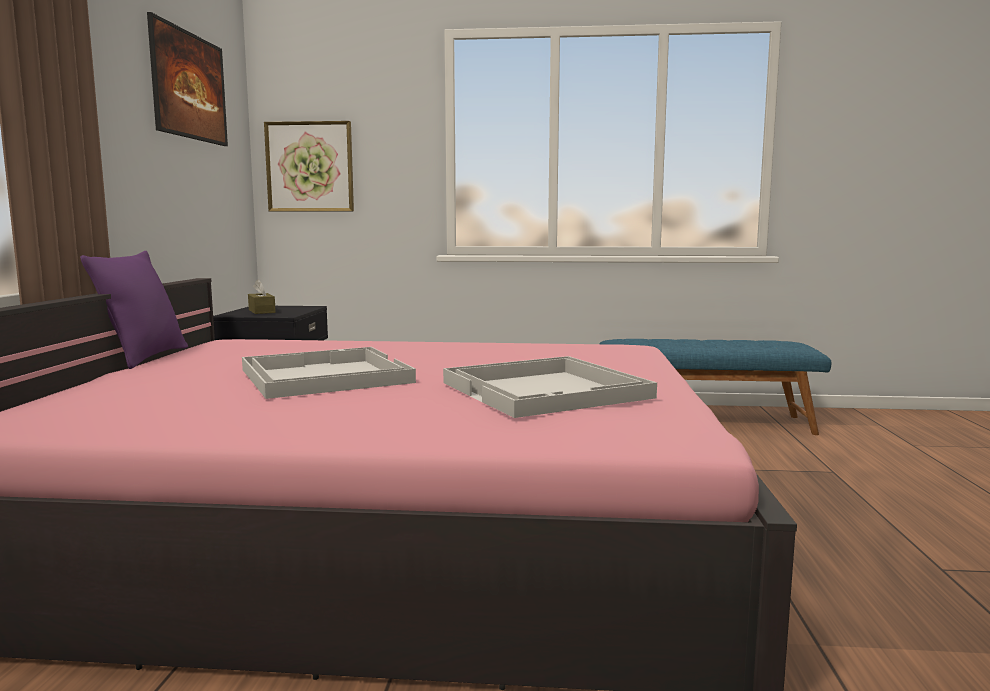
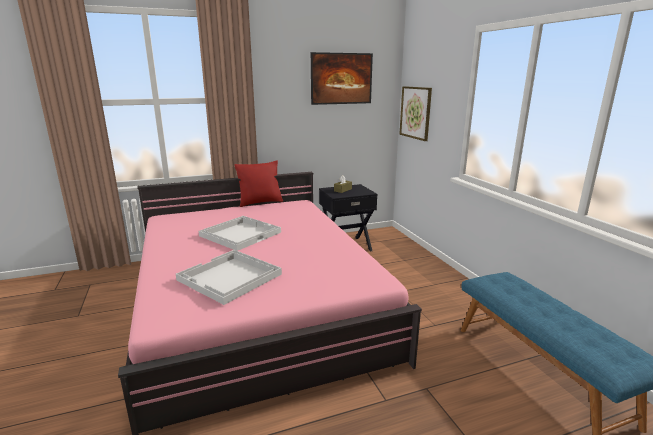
camera: 65 degrees right, 10 degrees up
(145, 357) = (260, 202): purple pillow -> red pillow

